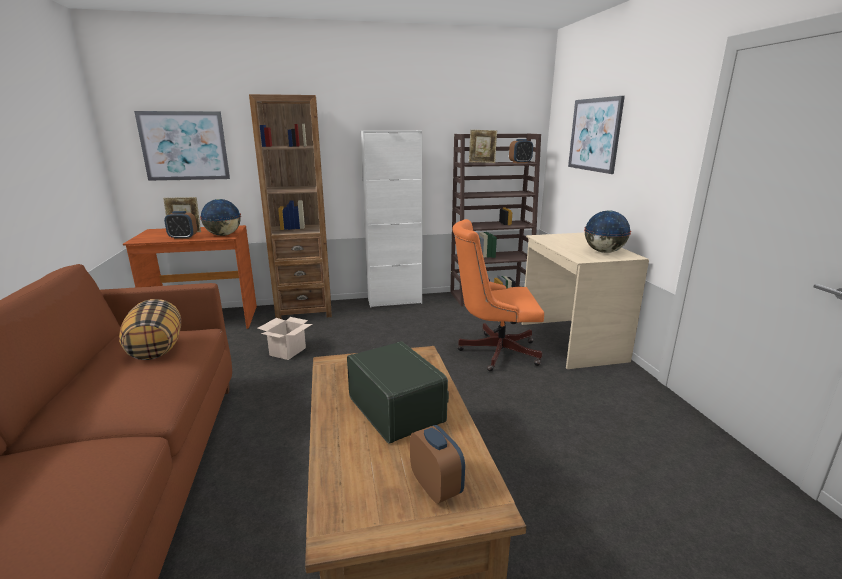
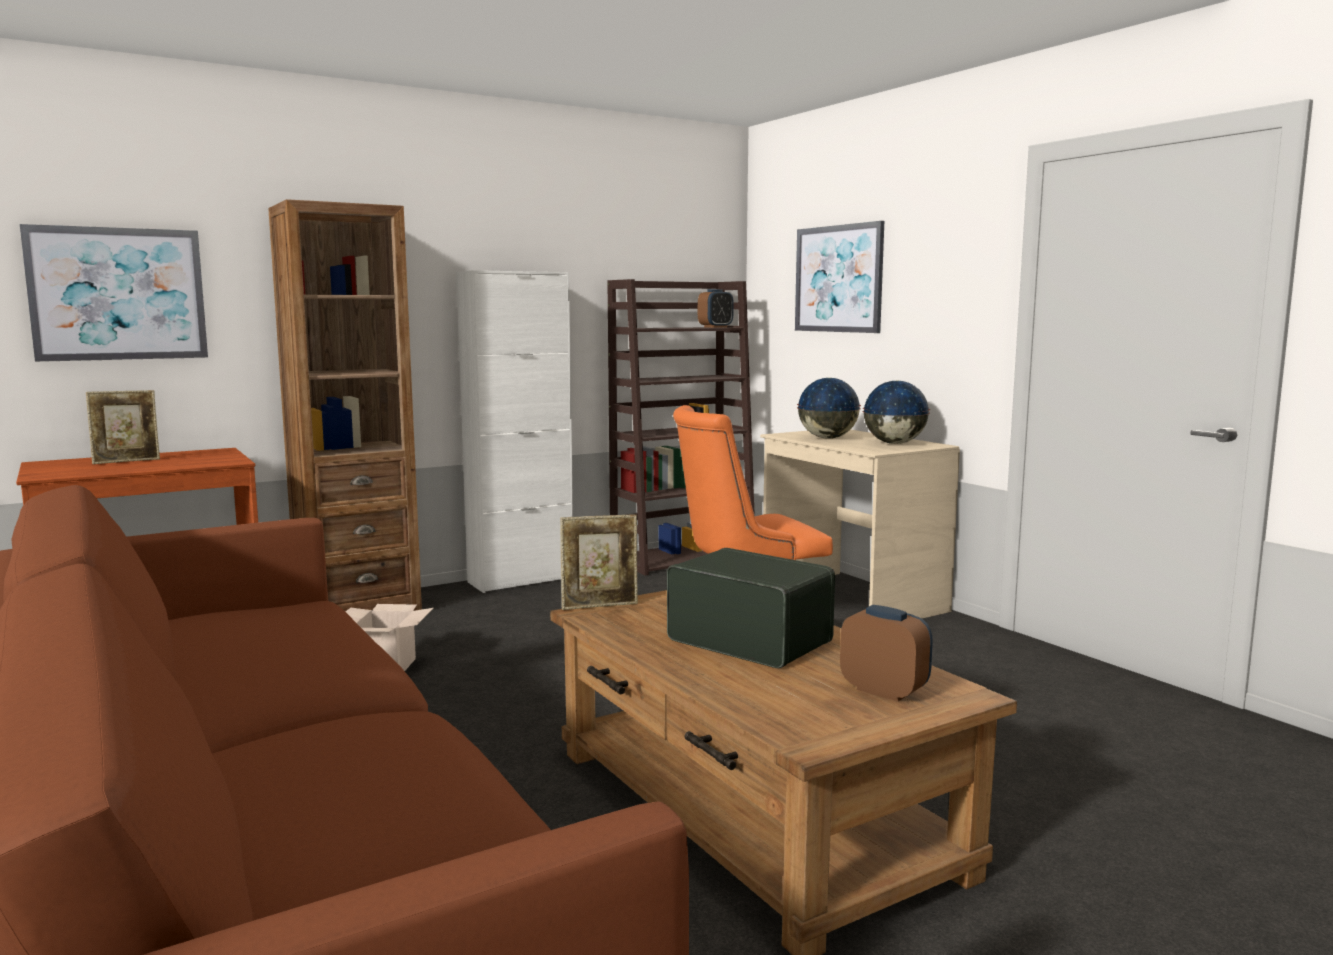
camera: 20 degrees left, 10 degrees down
(156, 349) = (270, 623): pillow -> none
(183, 238) = (139, 467): alarm clock -> none
(224, 235) = (220, 460): globe -> globe (828, 438)
(482, 162) = (655, 327): picture frame -> picture frame (600, 606)

